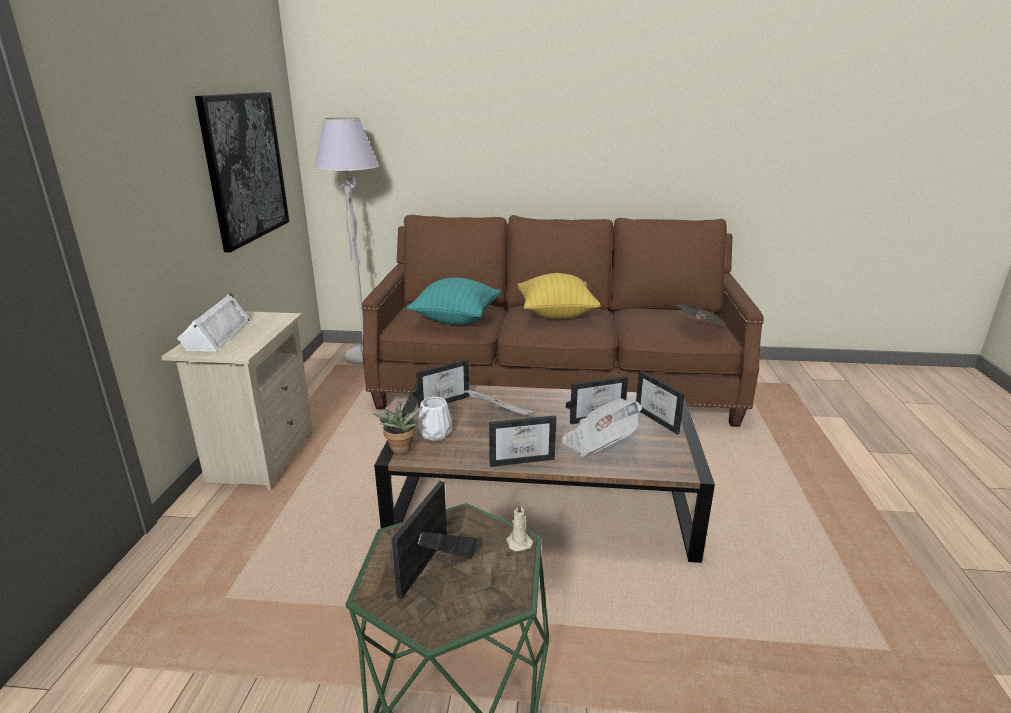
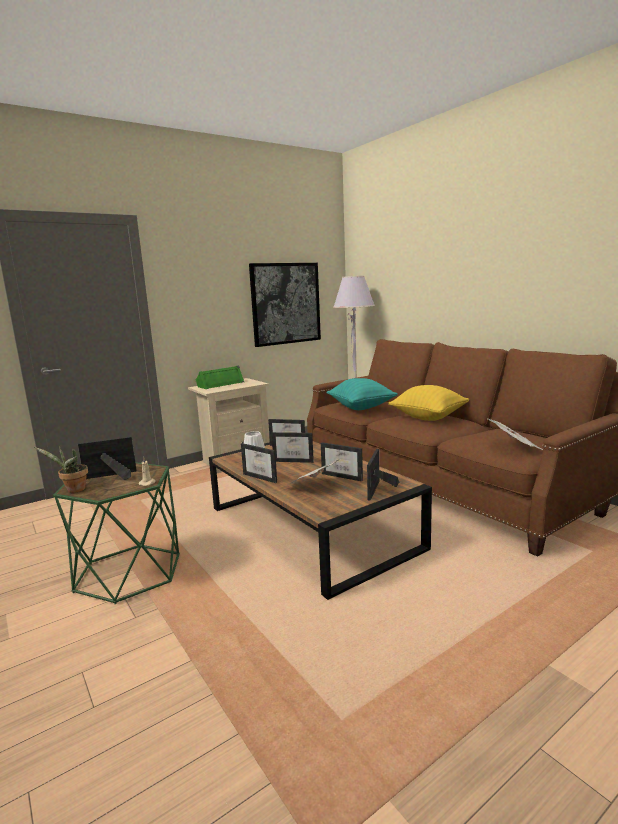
camera: 50 degrees right, 10 degrees down
(215, 334) = (220, 384): white speaker -> green speaker
(400, 450) = (228, 455): potted plant -> potted plant (73, 490)
(501, 419) = (295, 460): newspaper -> picture frame

